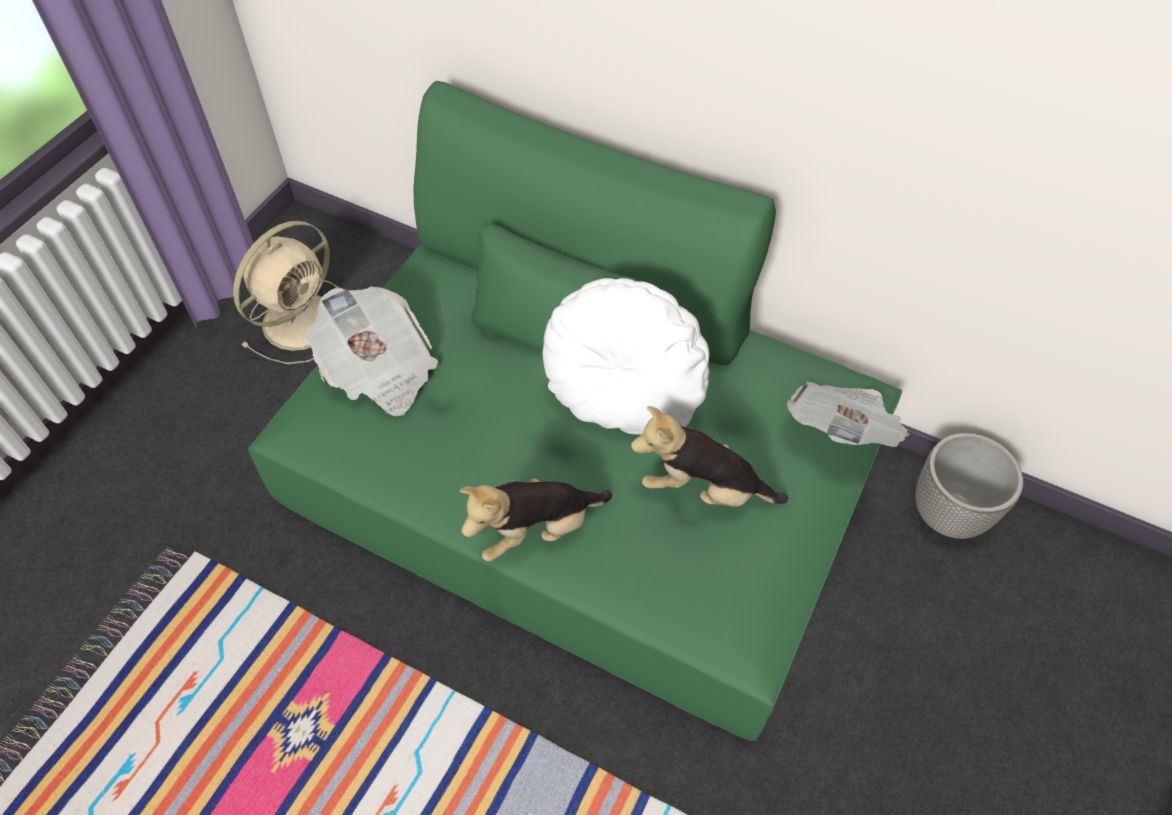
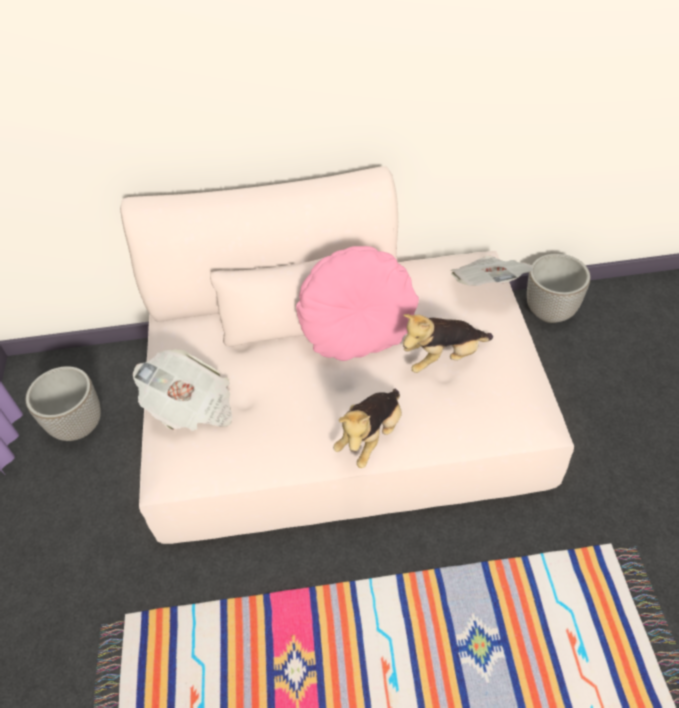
camera: 30 degrees left, 5 degrees down
(302, 319) = (78, 425): beige fan -> planter
(584, 478) = (344, 411): green sofa -> beige sofa
(622, 404) = (359, 340): white pillow -> pink pillow

